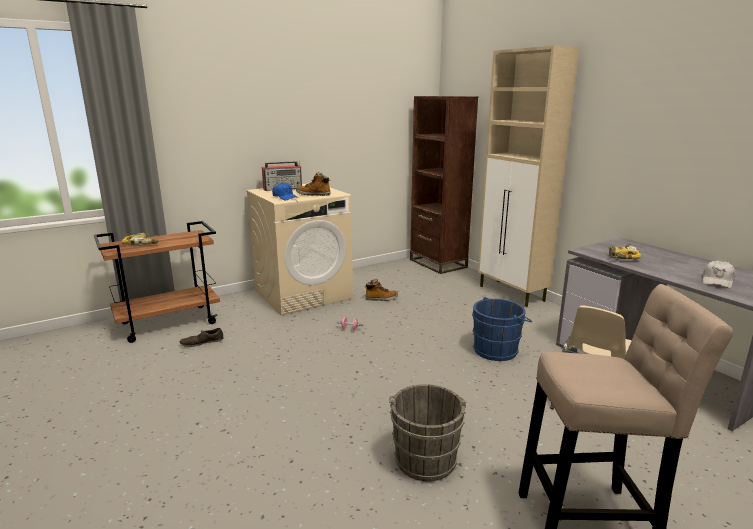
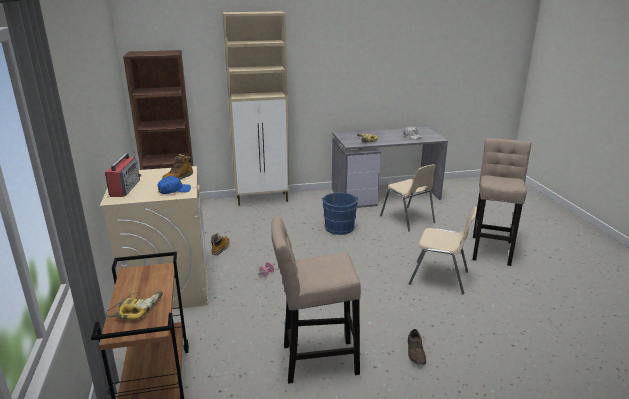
camera: 70 degrees left, 5 degrees up
(202, 342) = (228, 360): brown shoe -> brown shoe (416, 352)
(205, 384) = (315, 360): none -> beige stool
(425, 457) = (440, 278): grey bucket -> beige chair

